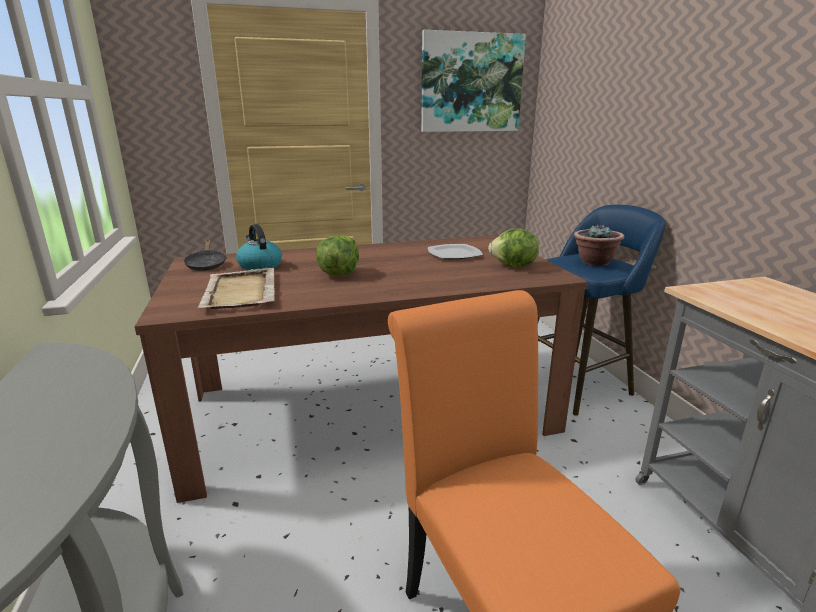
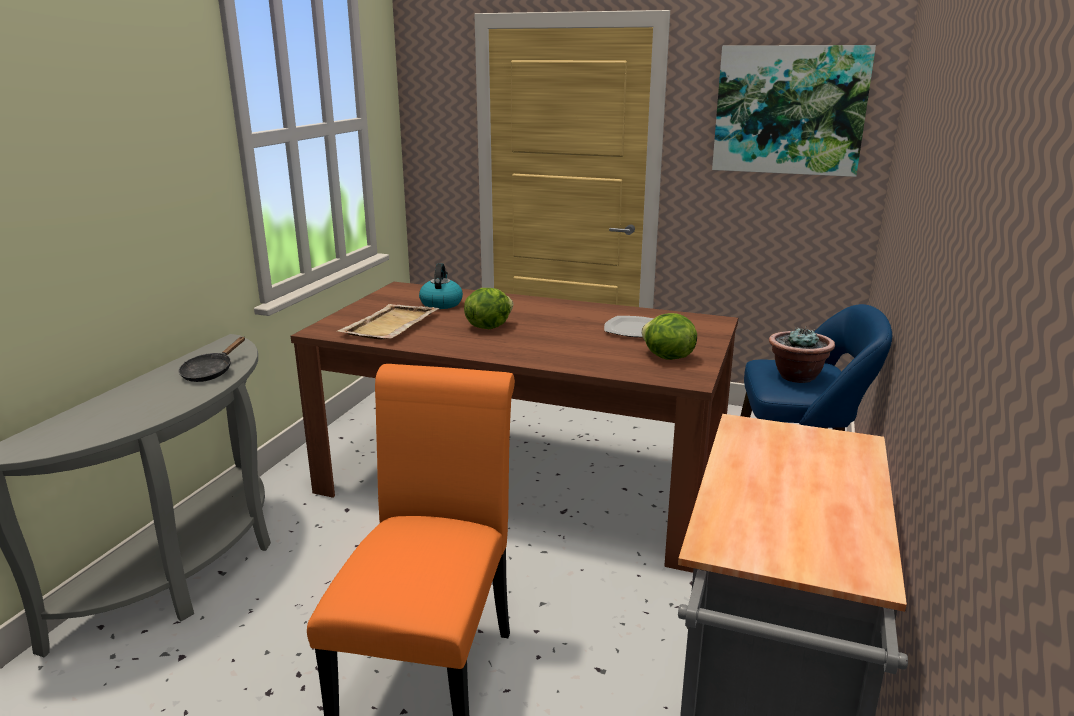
camera: 35 degrees right, 0 degrees up
(206, 265) = (404, 294): black frying pan -> black frying pan (210, 372)

